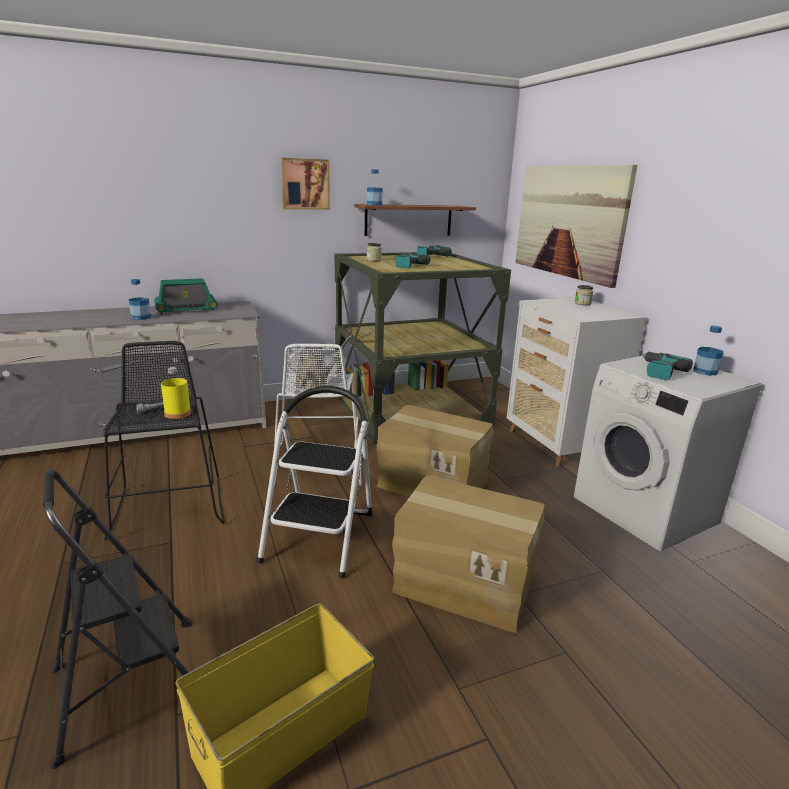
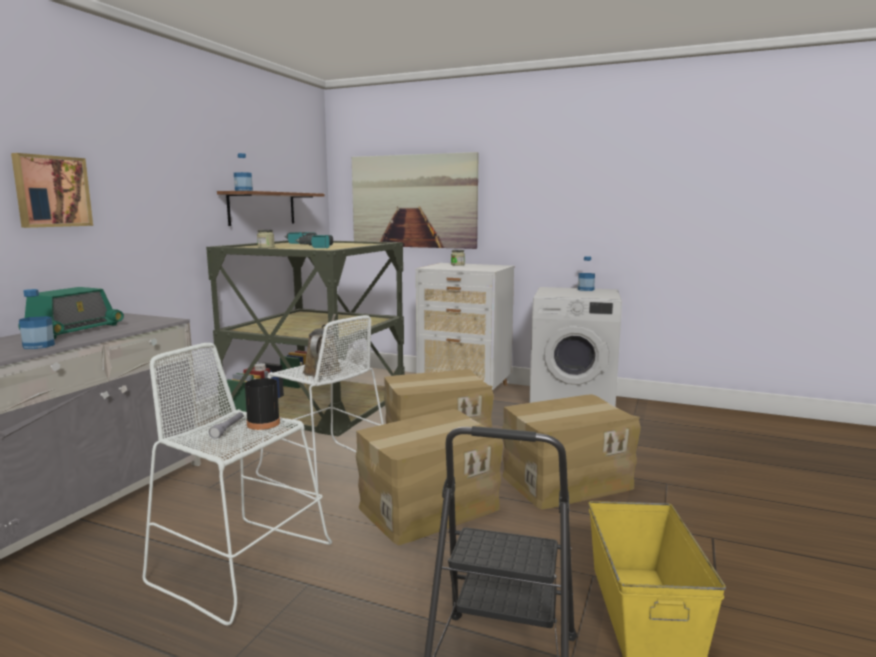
camera: 45 degrees left, 10 degrees down
(170, 508) = (243, 565): black stool -> white stool
(178, 413) = (263, 423): yellow bottle -> black bottle
(305, 184) = (170, 167): picture -> picture (51, 191)
(321, 535) = (428, 507): step ladder -> cardboard box
(659, 372) = (570, 293): power drill -> none

